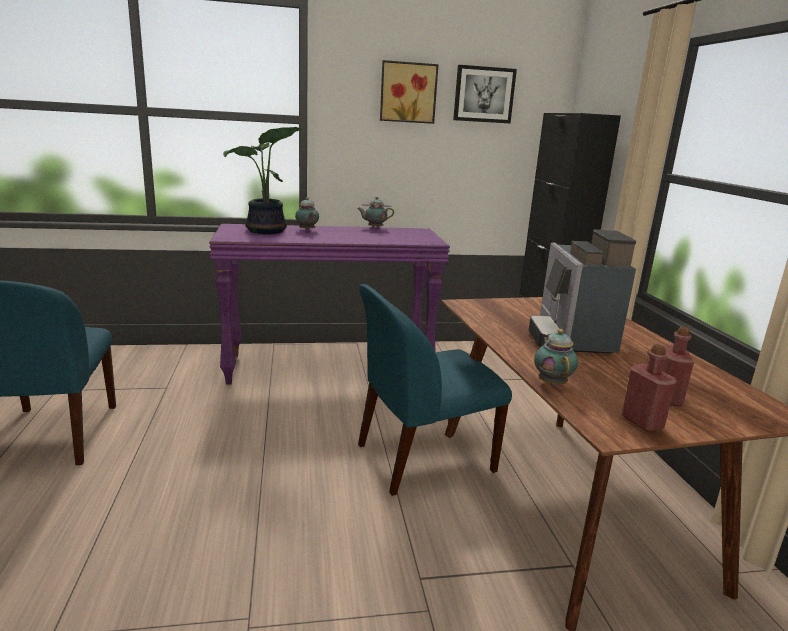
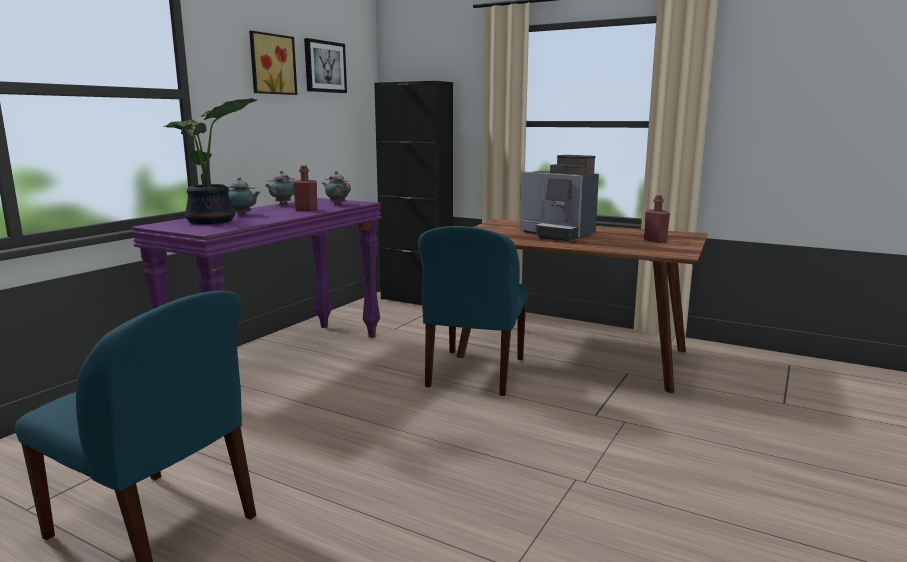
camera: 50 degrees left, 5 degrees down
(551, 383) = (613, 249): teapot -> teapot (337, 204)
(642, 422) = (675, 249): red bottle -> red bottle (306, 210)

